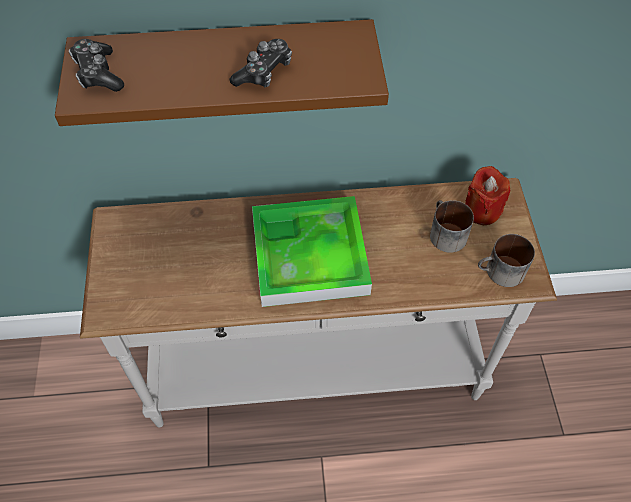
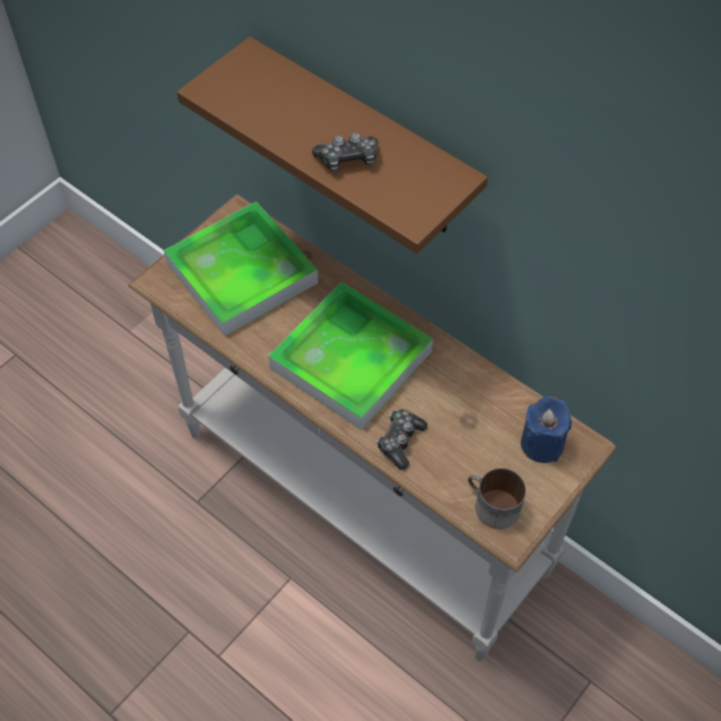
camera: 45 degrees right, 0 degrees up
(98, 74) = (236, 80): game controller -> game controller (400, 441)
(164, 258) = (241, 273): none -> tray
(444, 233) = (483, 434): mug -> none
(482, 210) = (542, 444): red candle -> blue candle

